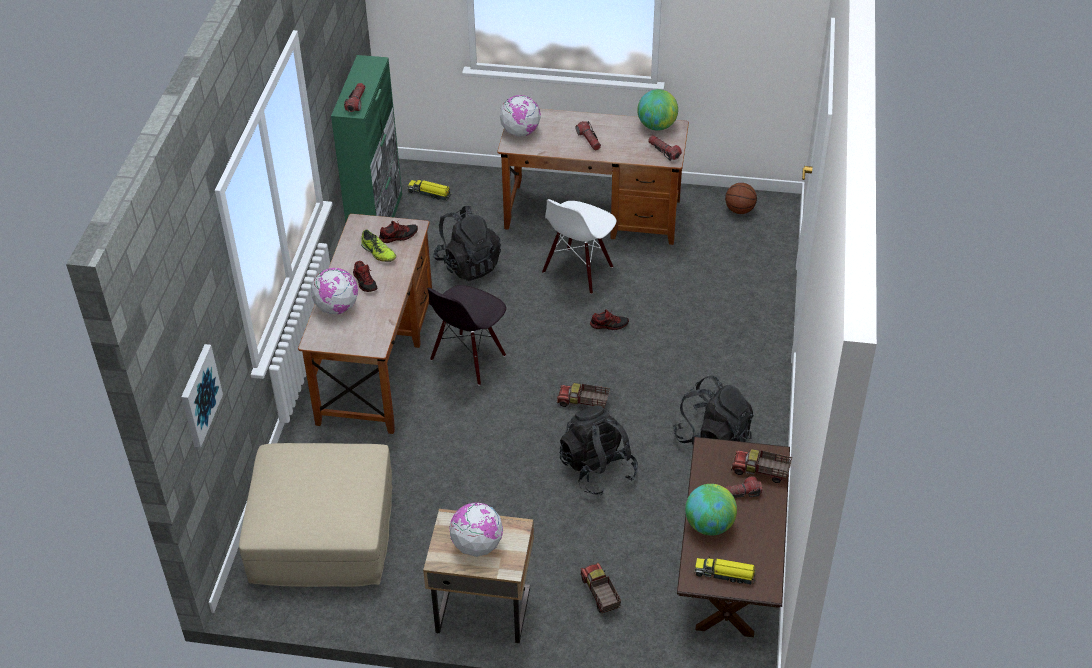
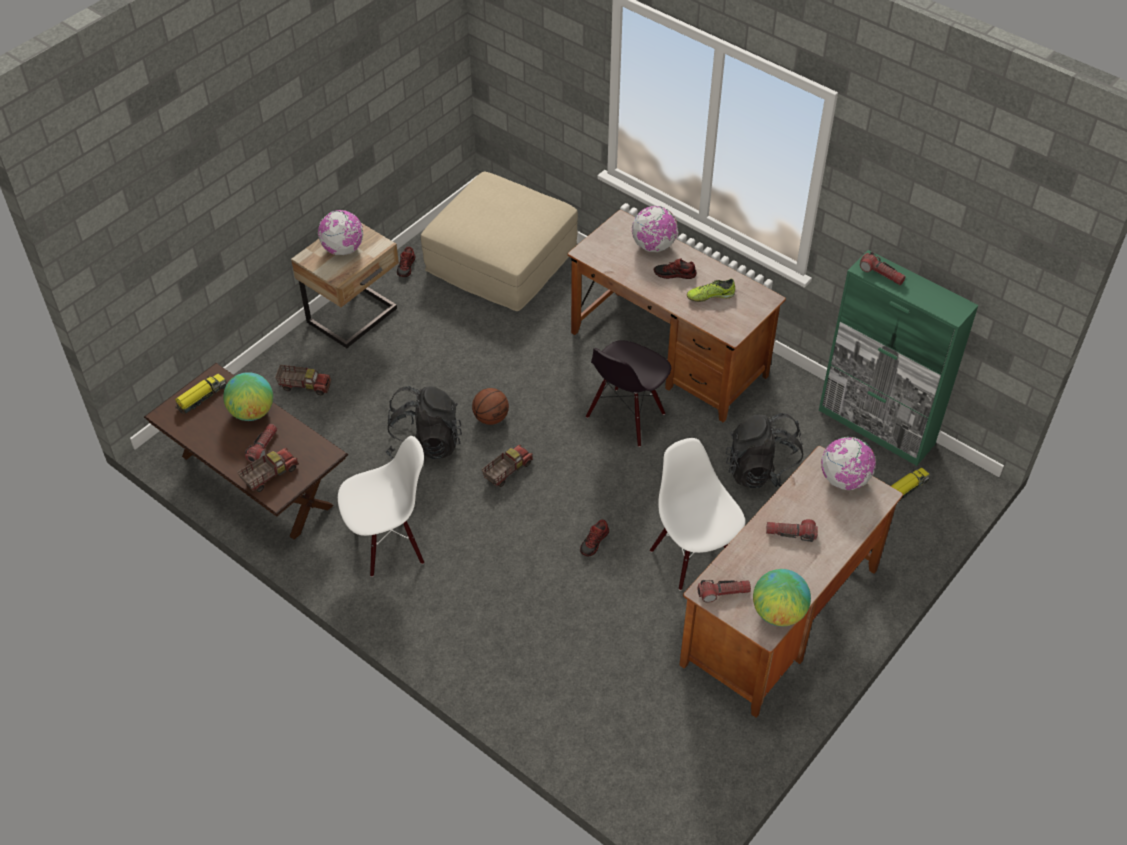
camera: 120 degrees right, 5 degrees up
(199, 395) = (519, 58): picture -> none
(398, 236) = (725, 317): shoe -> shoe (406, 267)
(468, 358) = (626, 417): black chair -> black chair turned 120 degrees counterclockwise
(713, 438) = (389, 544): black backpack -> white chair
(739, 210) = (699, 771): basketball -> basketball (491, 417)

